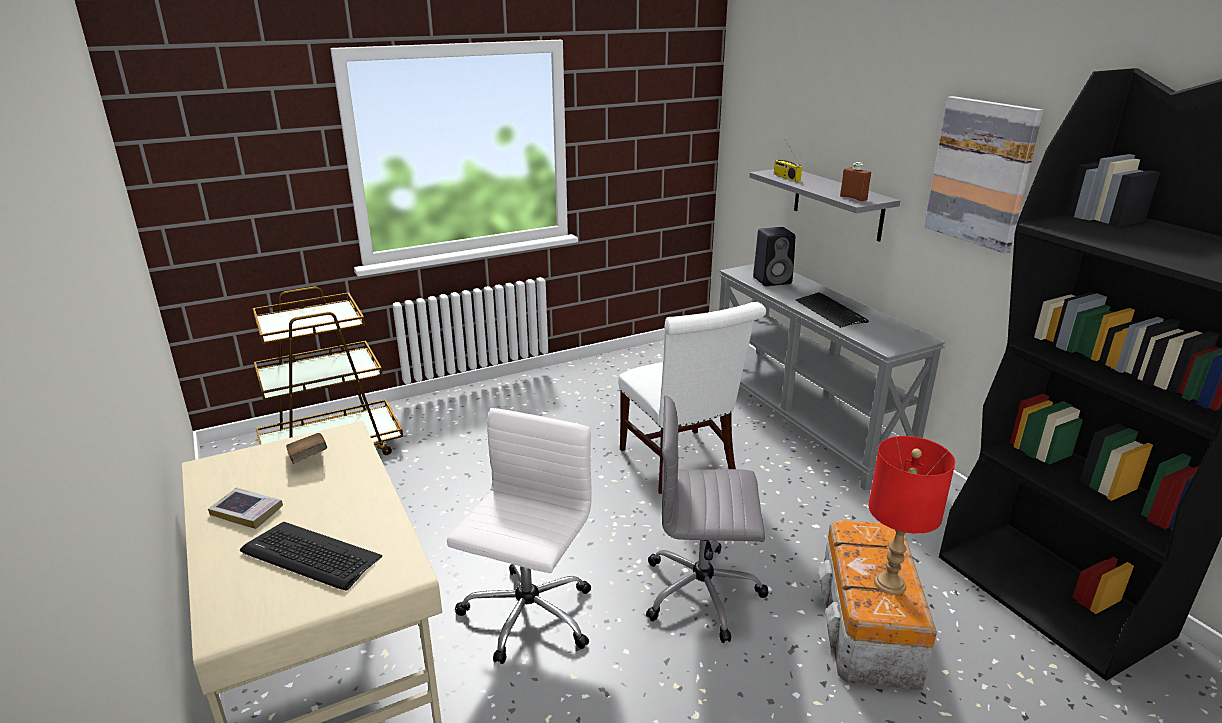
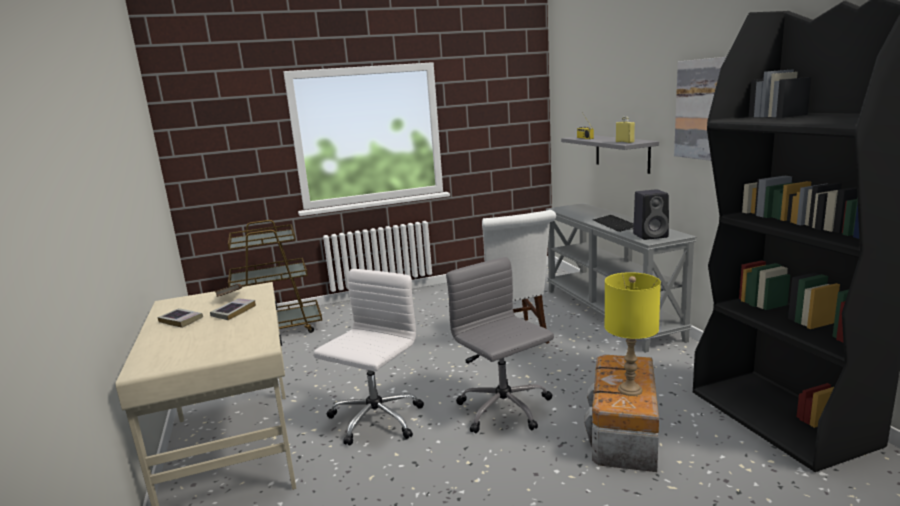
camera: 10 degrees right, 10 degrees down
(311, 556) = (208, 339): keyboard -> none
(327, 492) = (233, 312): none -> book
(704, 592) = (505, 409): grey office chair -> grey office chair turned 45 degrees clockwise
(773, 280) = (581, 211): black speaker -> black speaker (651, 235)
(853, 198) = (624, 142): brown bottle -> yellow bottle
(890, 583) = (630, 389): red table lamp -> yellow table lamp

